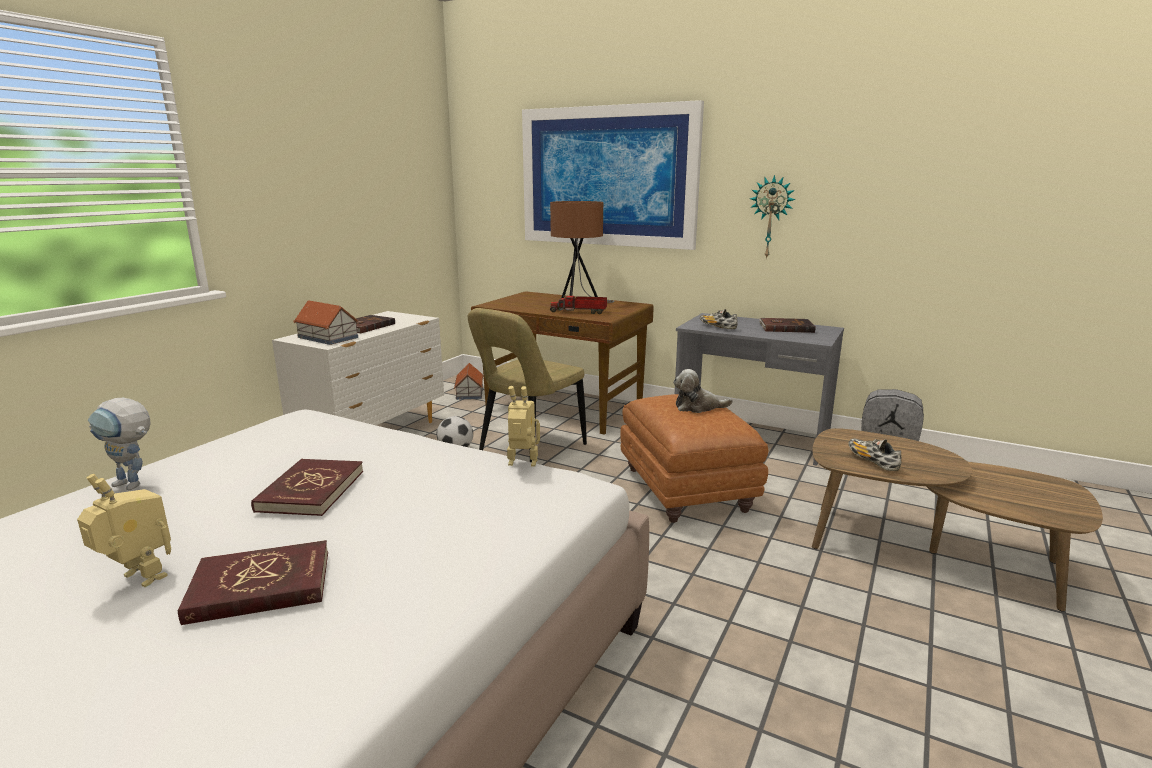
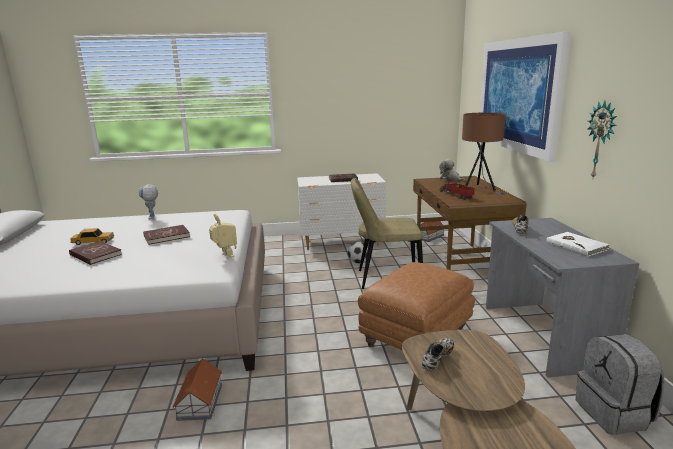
camera: 55 degrees right, 0 degrees up
(138, 579) = (93, 241): toy robot -> toy car
(328, 337) = (315, 181): toy house -> toy house (199, 402)
(698, 407) = (420, 278): plush toy -> plush toy (450, 179)
(785, 327) = (576, 246): brown book -> white book

